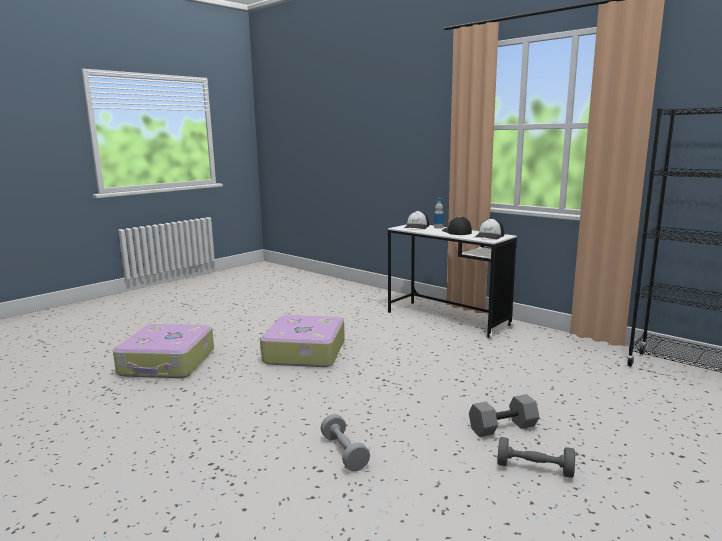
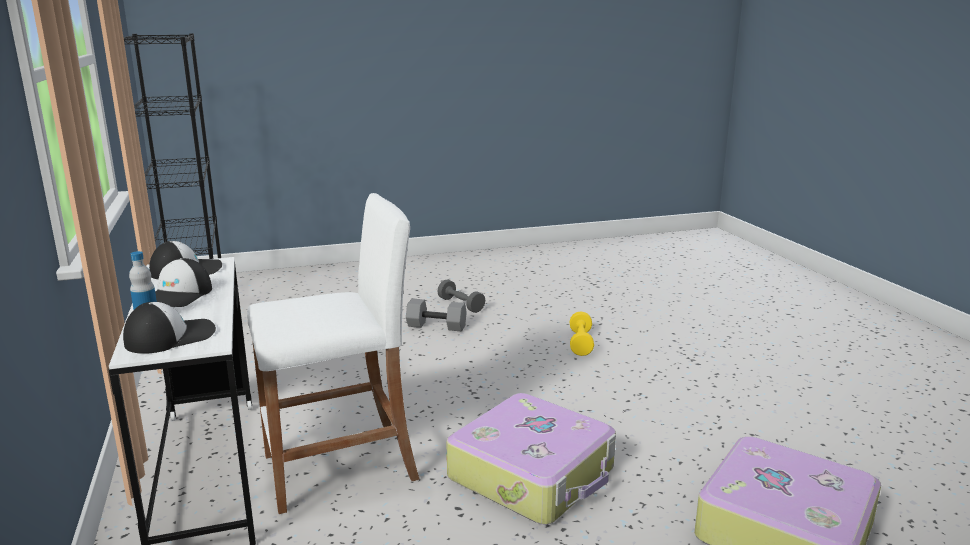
camera: 150 degrees left, 5 degrees up
(344, 452) = (580, 343): grey dumbbell -> yellow dumbbell
(397, 333) = (341, 468): none -> white stool

